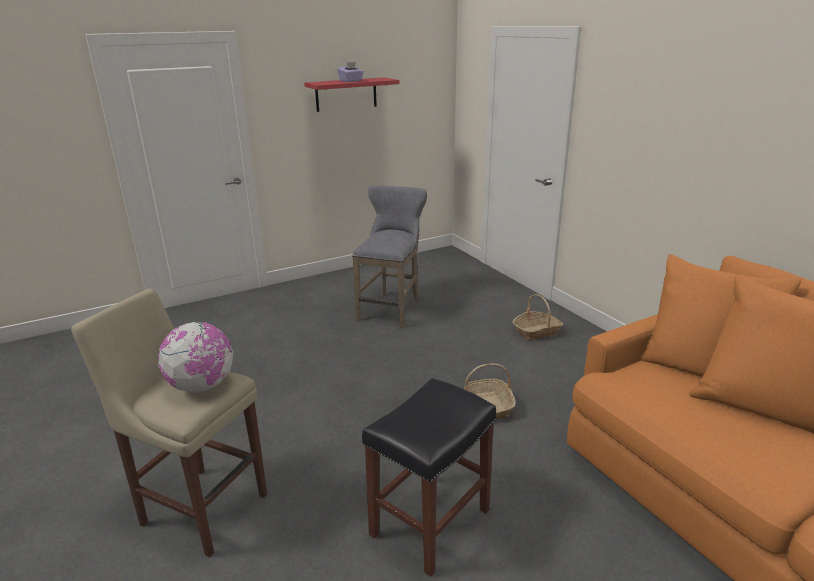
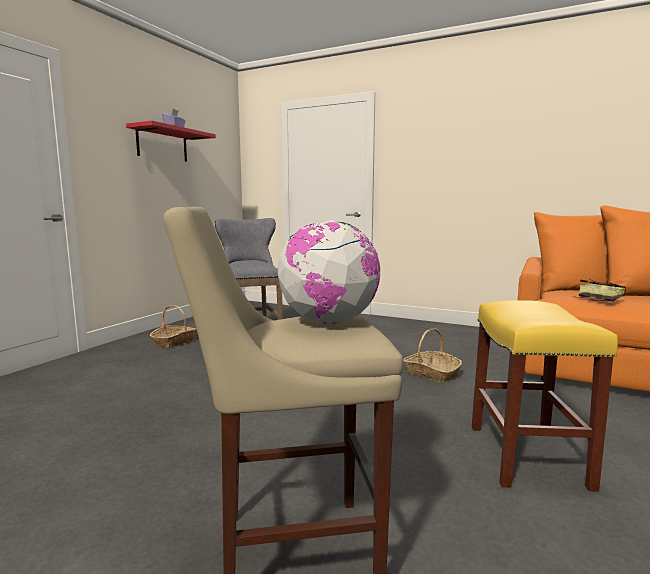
camera: 35 degrees left, 15 degrees down
(430, 523) = (528, 456): black stool -> yellow stool
(537, 332) = (390, 330): basket -> basket (175, 342)
(652, 398) = (596, 300): none -> book

